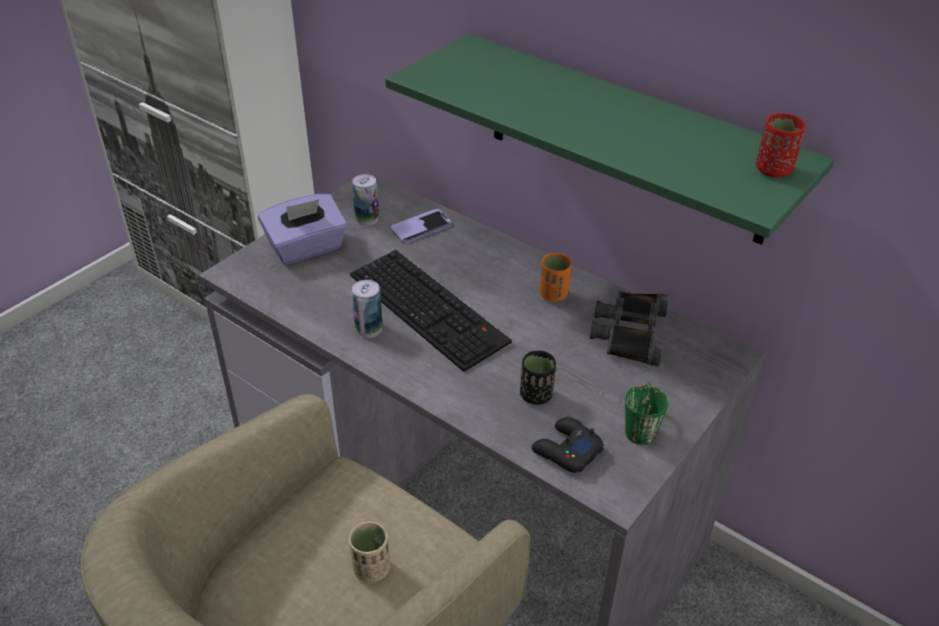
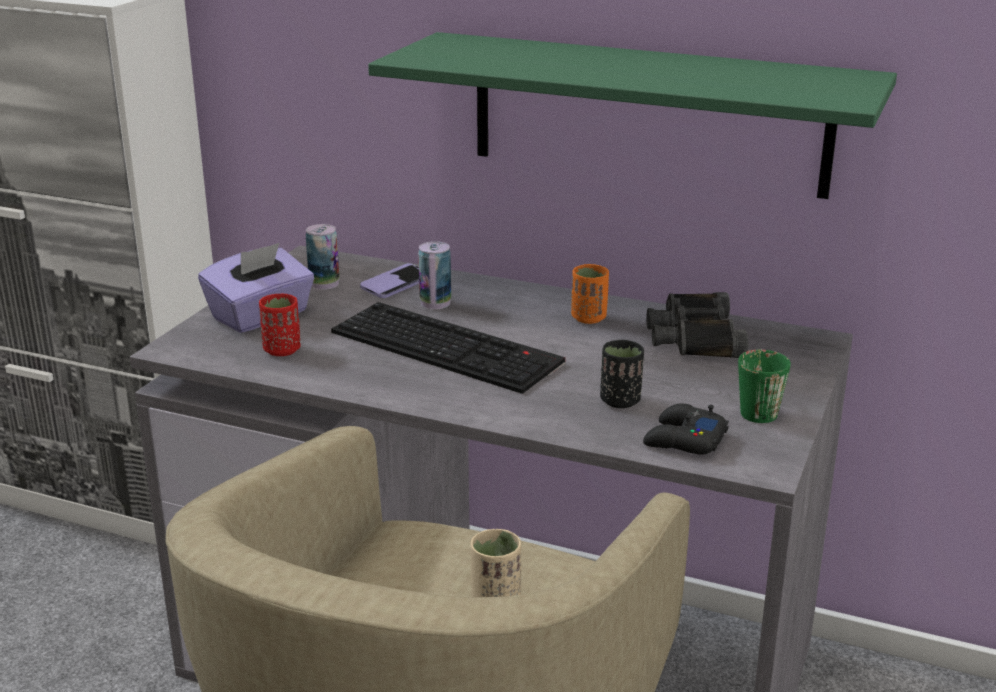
camera: 15 degrees left, 15 degrees down
(369, 329) = (382, 374): can -> can (435, 303)
(773, 170) = (844, 82): red cup -> red cup (282, 350)

